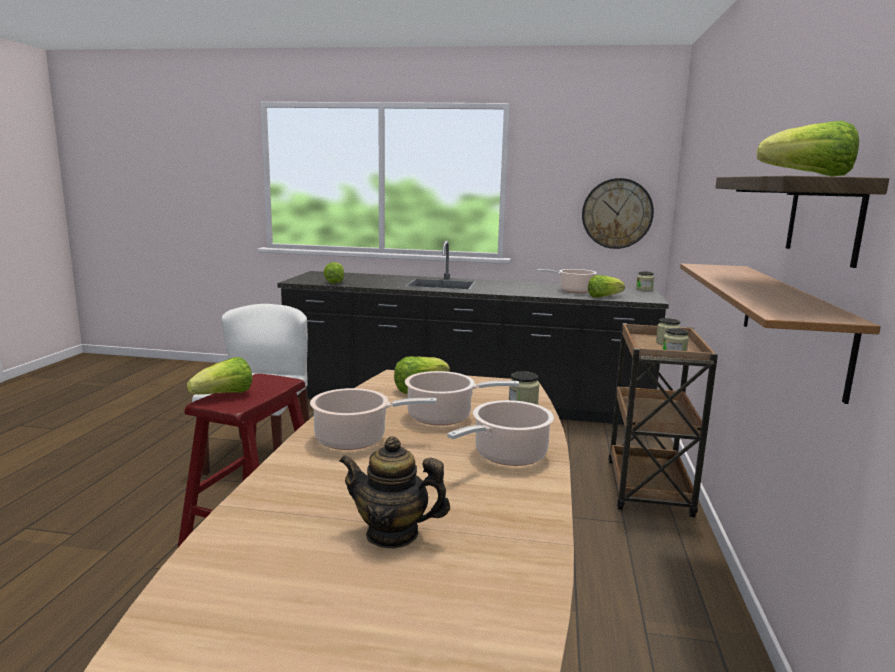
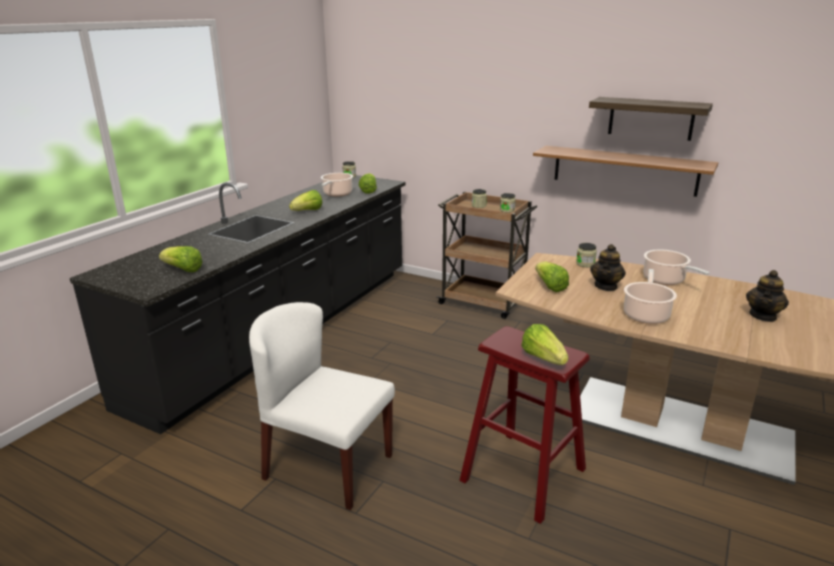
camera: 70 degrees left, 10 degrees up
(444, 417) = (606, 286): cooking pot -> teapot
(617, 213) = (302, 117): wall clock -> none
(809, 176) = (684, 104): lettuce -> lettuce (308, 211)

